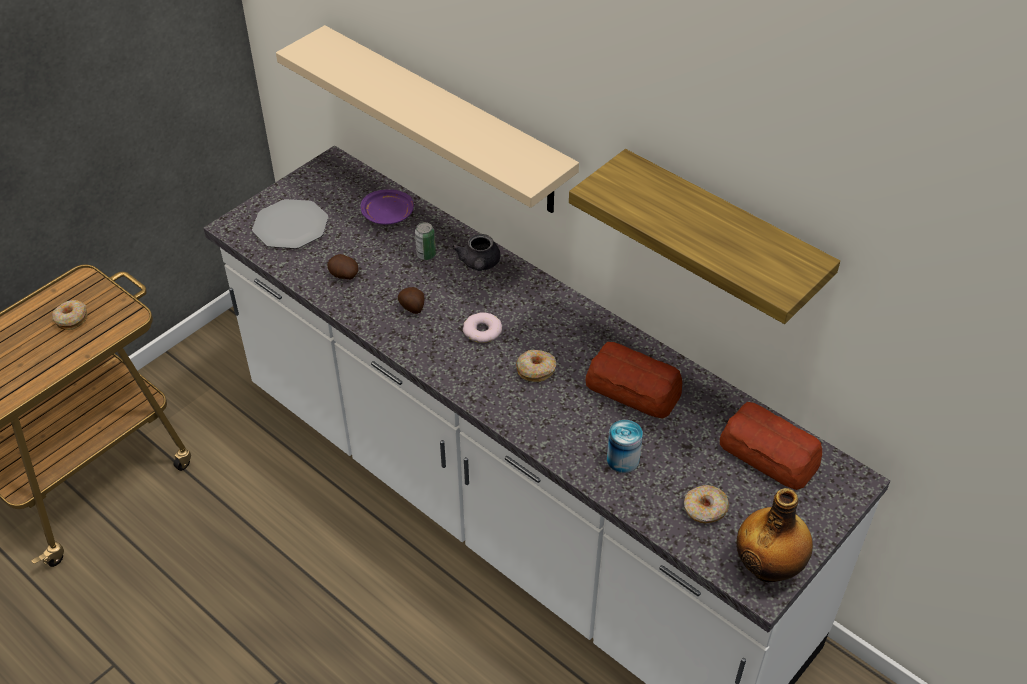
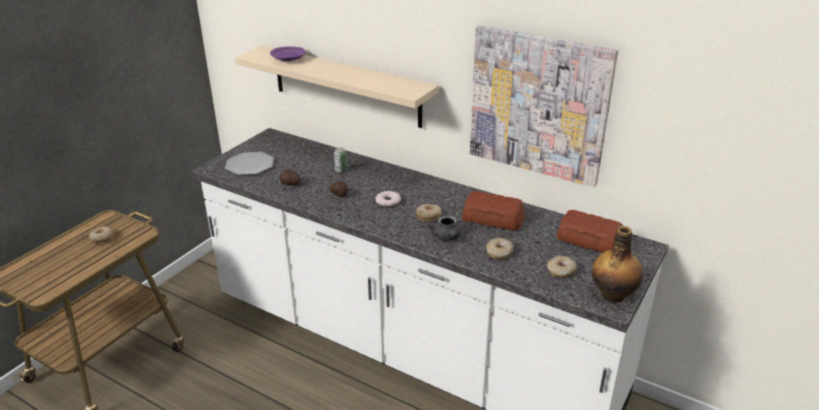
camera: 10 degrees left, 15 degrees down
(388, 215) = (312, 154): purple plate -> purple plate (289, 59)
(479, 264) = (376, 171): grey teapot -> grey teapot (447, 237)
(623, 459) = (499, 253): can -> donut
(722, 235) = (538, 105): shelf -> picture

